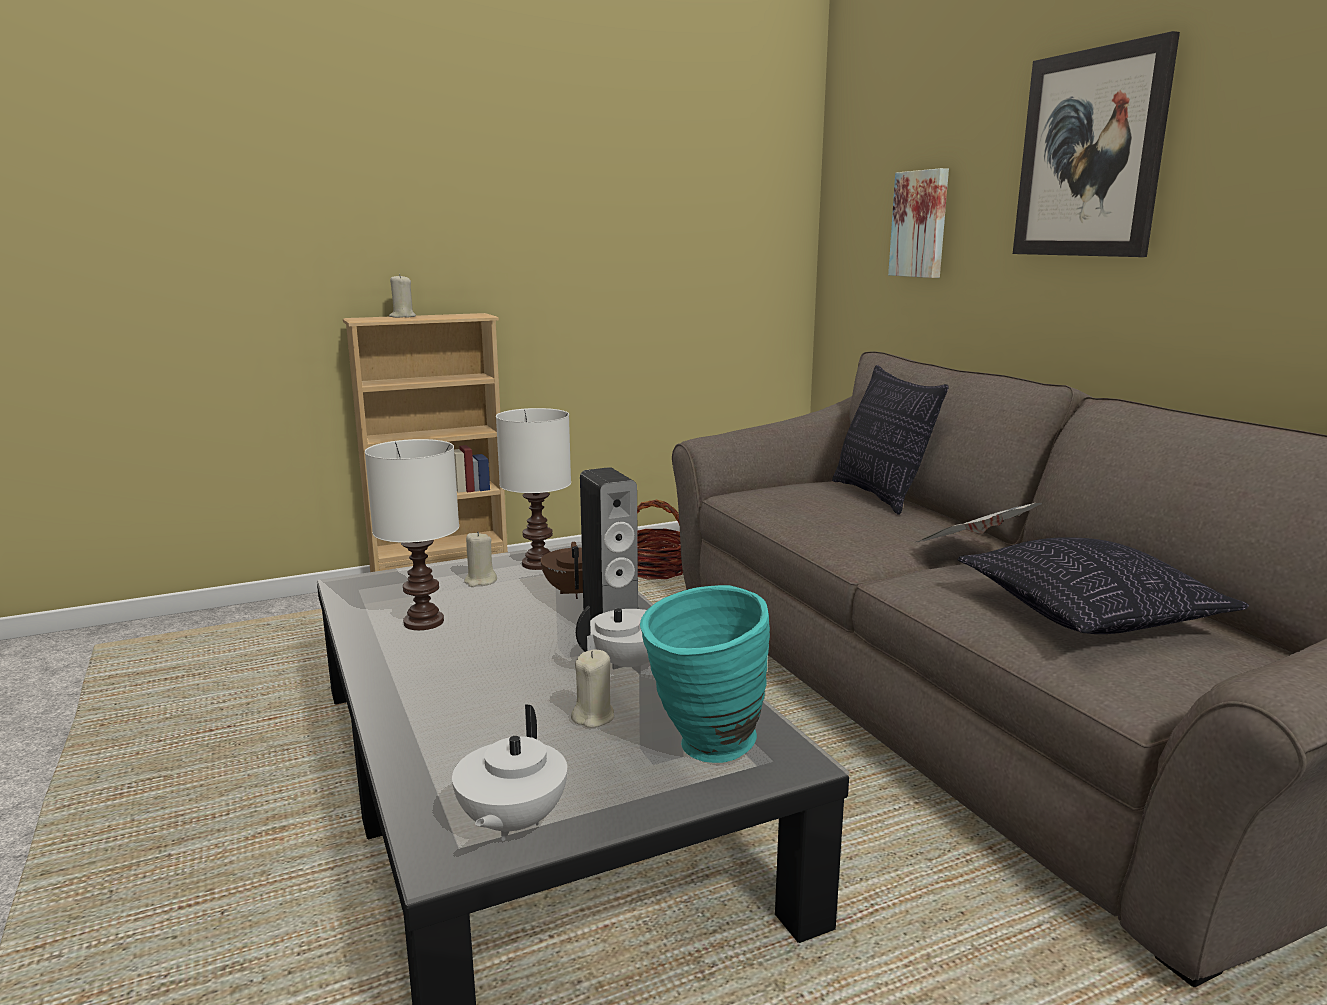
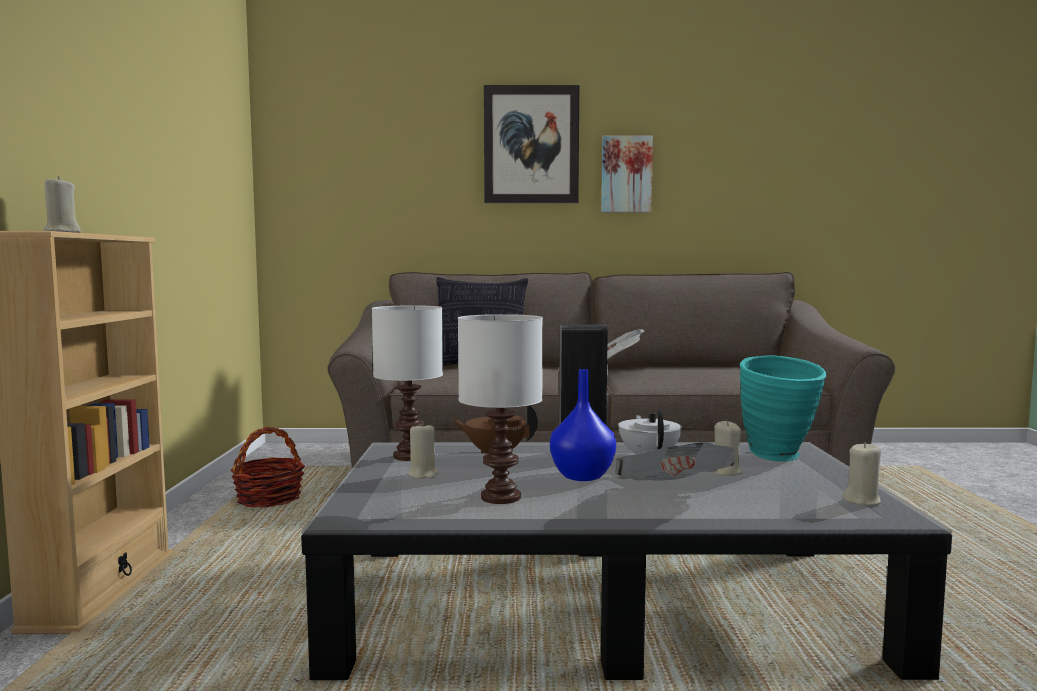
camera: 65 degrees left, 10 degrees down
(462, 697) = (672, 497): none -> newspaper
(511, 823) = (862, 501): white teapot -> beige candle
(517, 643) = (582, 476): none -> blue vase
(921, 224) = (388, 183): picture -> picture (626, 174)
(1089, 614) = (709, 372): pillow -> none

